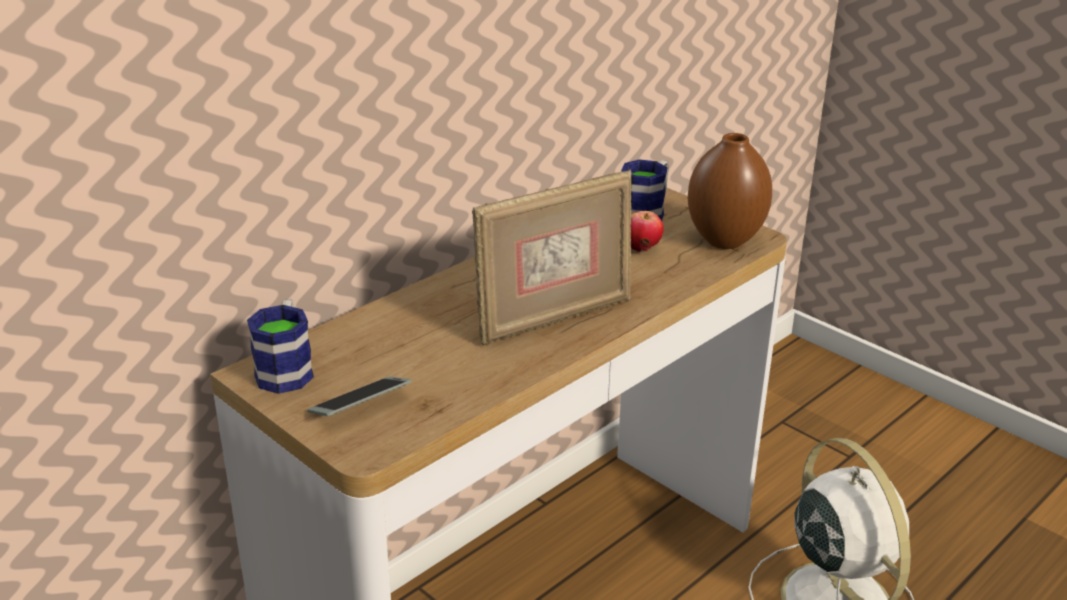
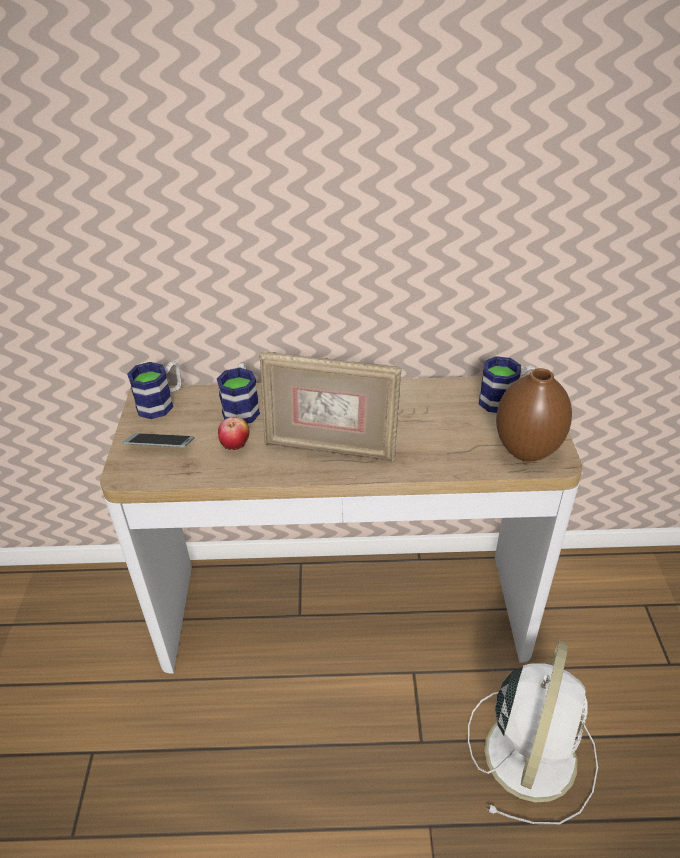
camera: 45 degrees right, 10 degrees up
(397, 329) = (242, 408): none -> mug
(642, 249) = (458, 428): apple -> apple (235, 447)

